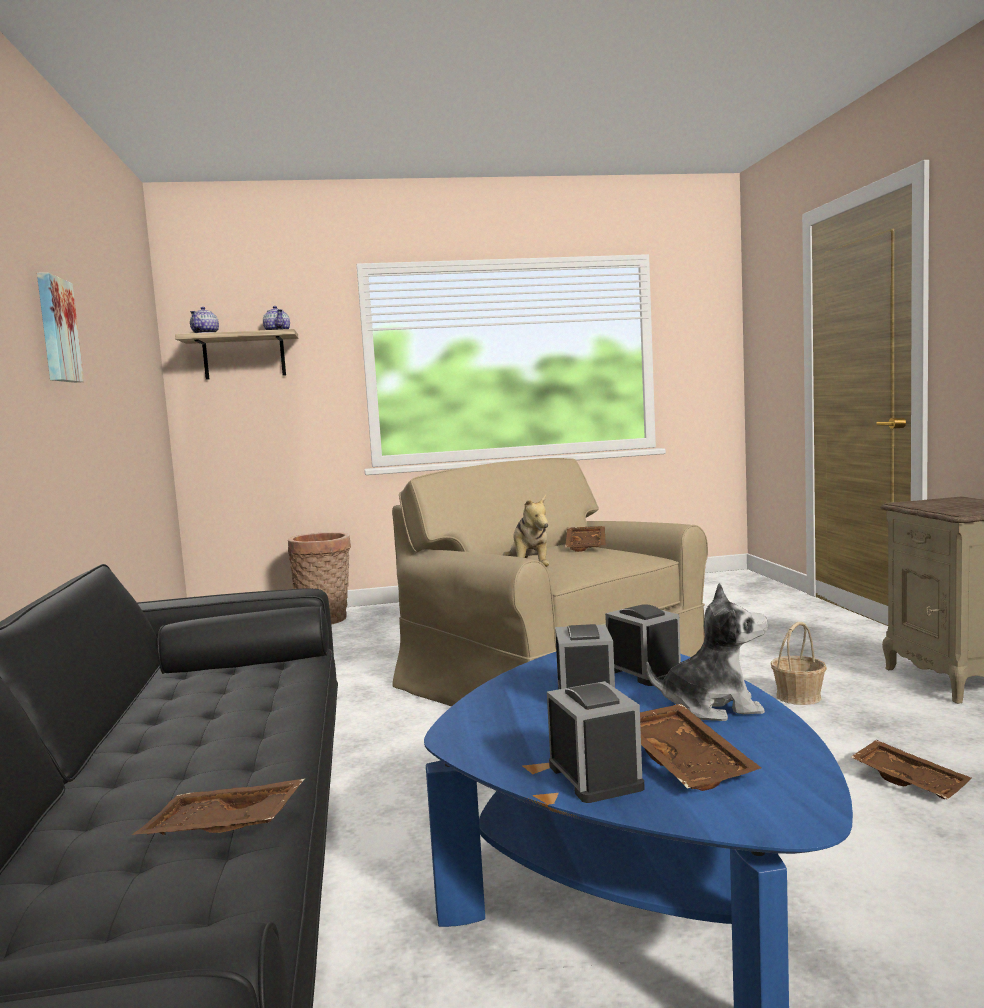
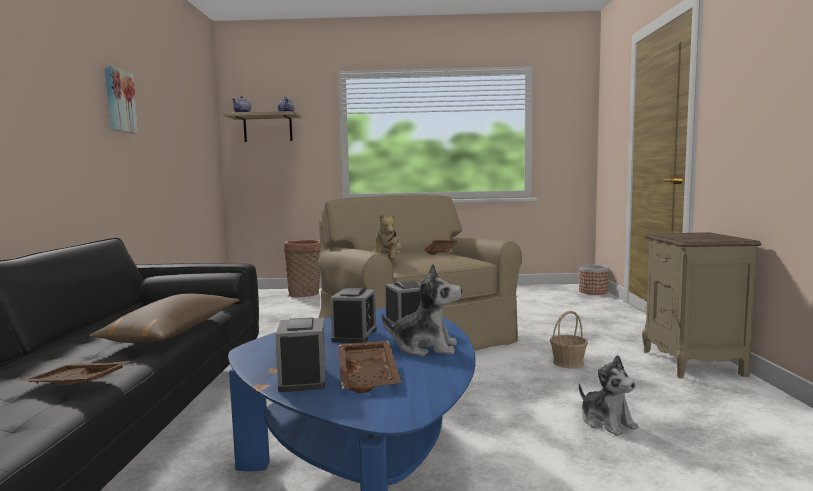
camera: 10 degrees right, 0 degrees up
(275, 717) = (174, 332): none -> brown pillow
(755, 582) = (593, 291): none -> planter
(910, 780) = (607, 422): brown tray -> plush toy

